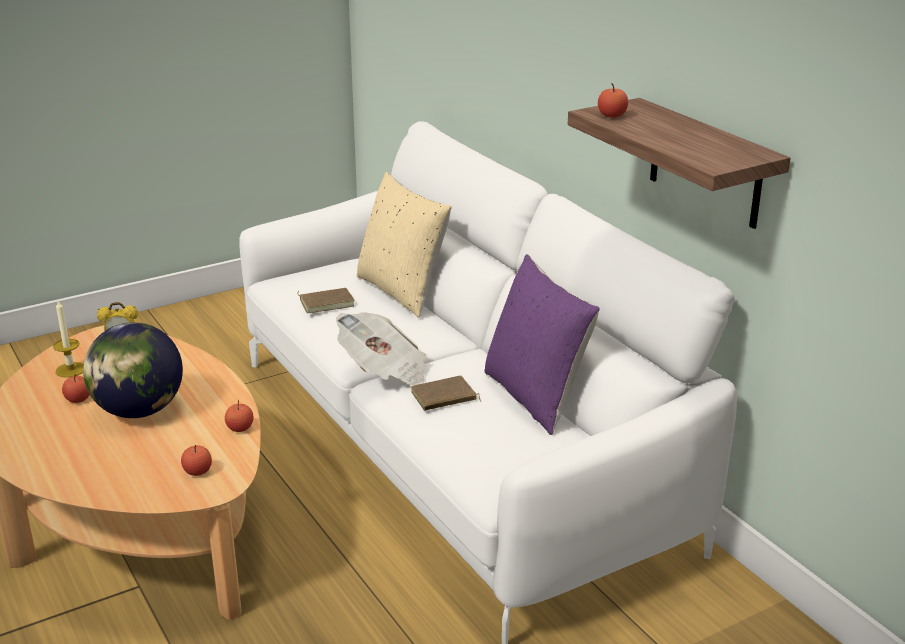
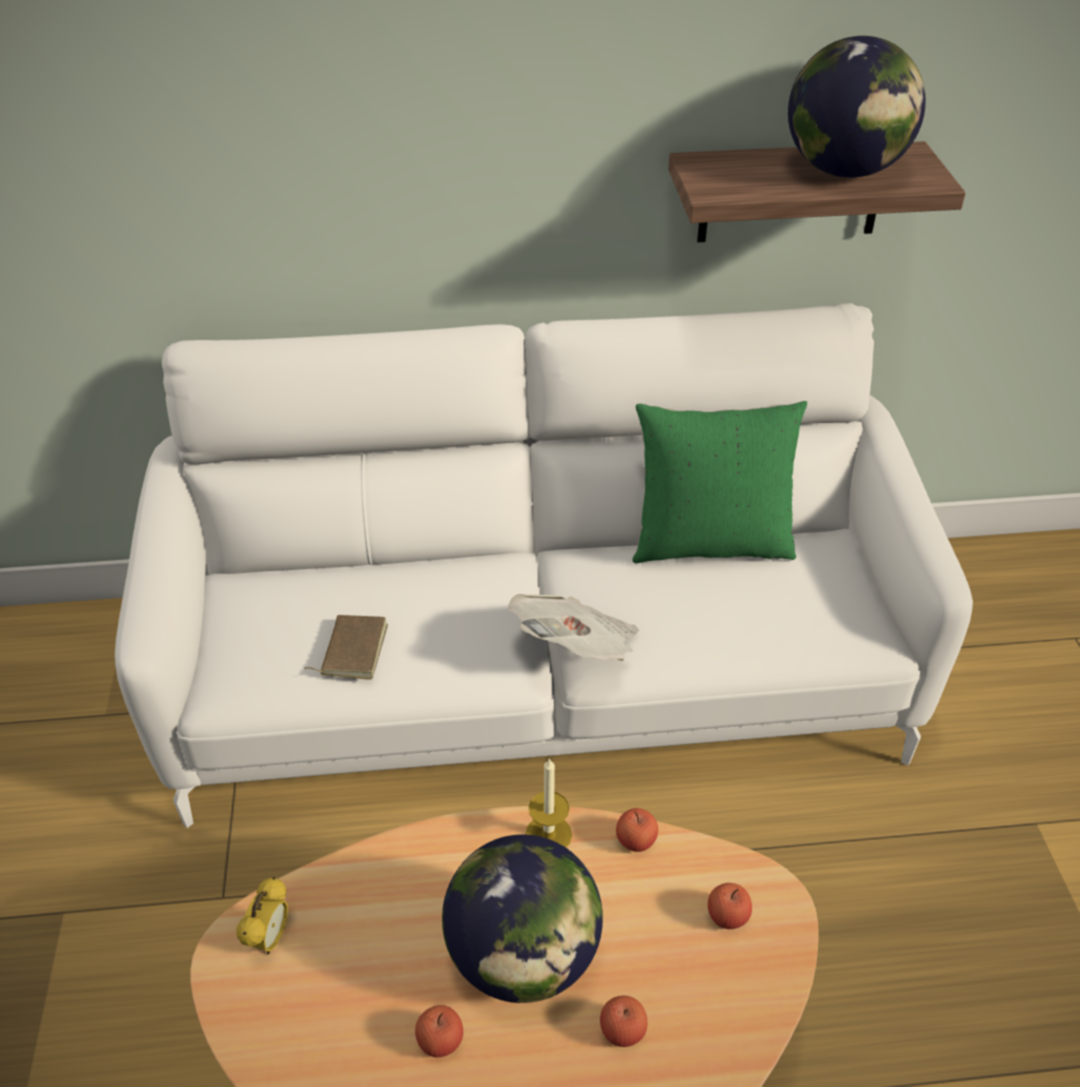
camera: 65 degrees left, 15 degrees up
(70, 370) = (329, 1037): candle -> candle (548, 834)
(402, 292) = (373, 566): beige pillow -> none
(444, 398) = (678, 615): brown book -> none
(536, 397) = (710, 542): purple pillow -> green pillow
(612, 115) = (732, 186): apple -> apple (622, 1030)
(688, 139) = (845, 171): none -> globe

